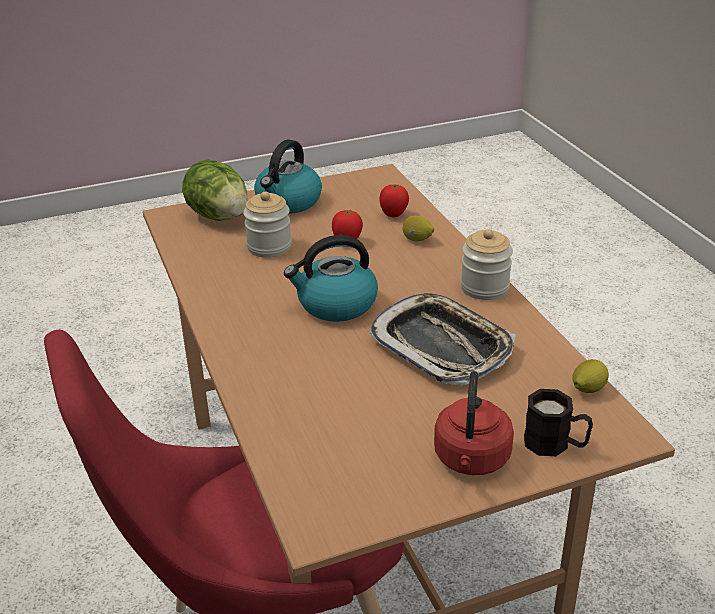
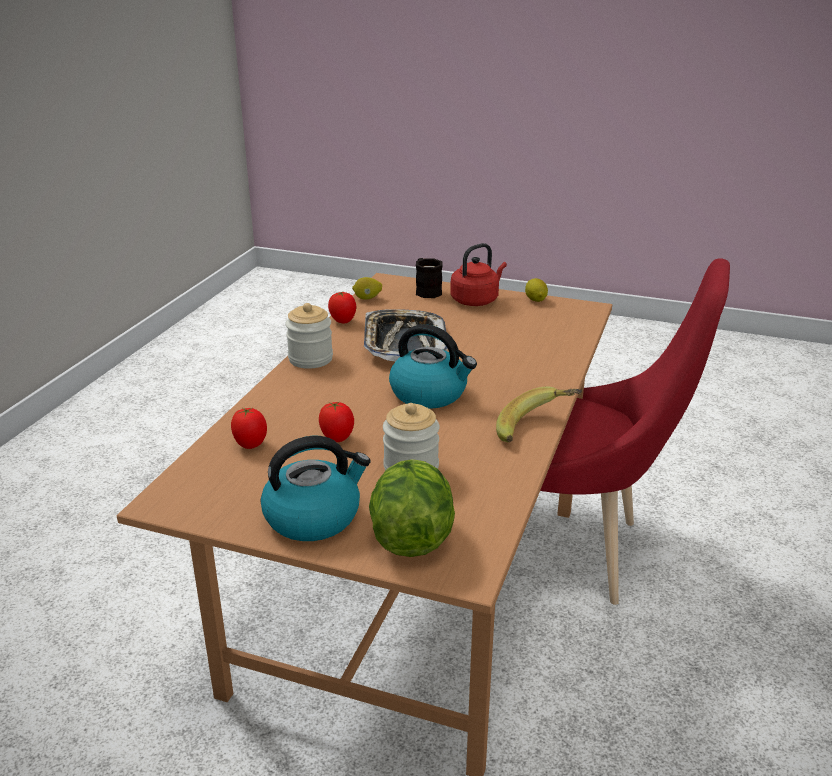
camera: 140 degrees left, 5 degrees down
(209, 313) = (537, 430): none -> banana
(417, 240) = (280, 413): lemon -> lemon (535, 300)
(542, 341) = (343, 321): none -> tomato

